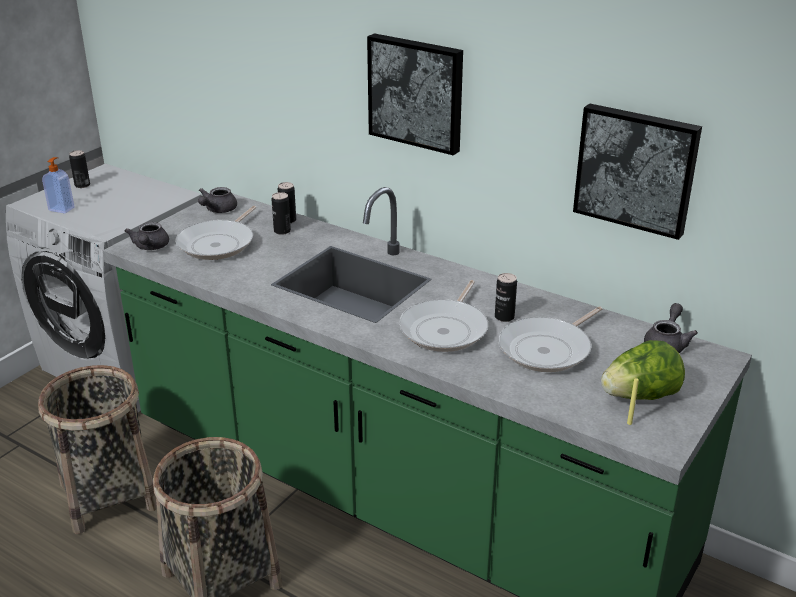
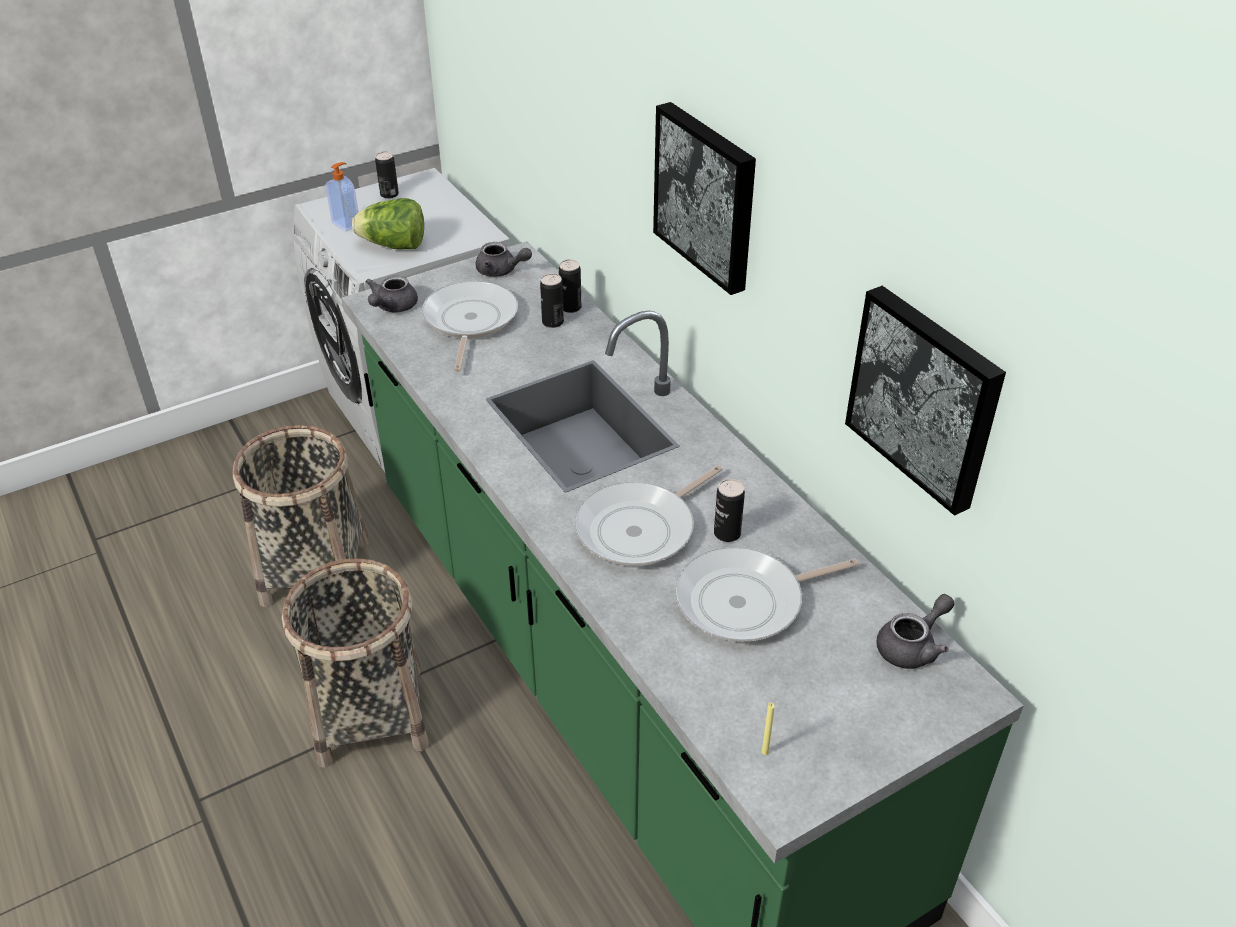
camera: 25 degrees right, 10 degrees up
(217, 210) = (501, 271): grey teapot -> grey teapot turned 120 degrees counterclockwise
(219, 243) = (469, 321): frying pan -> frying pan turned 135 degrees clockwise
(639, 396) = (811, 716): lettuce -> lettuce (394, 246)

